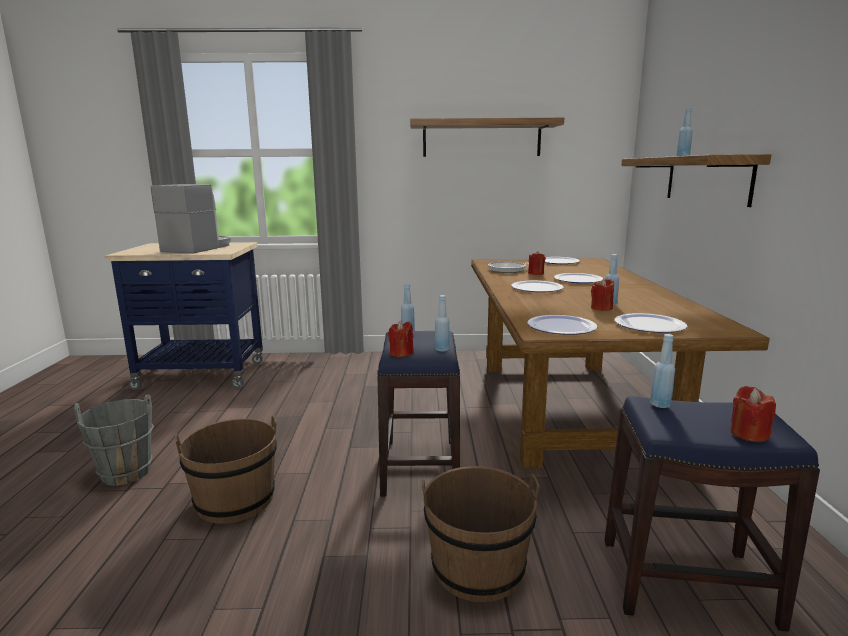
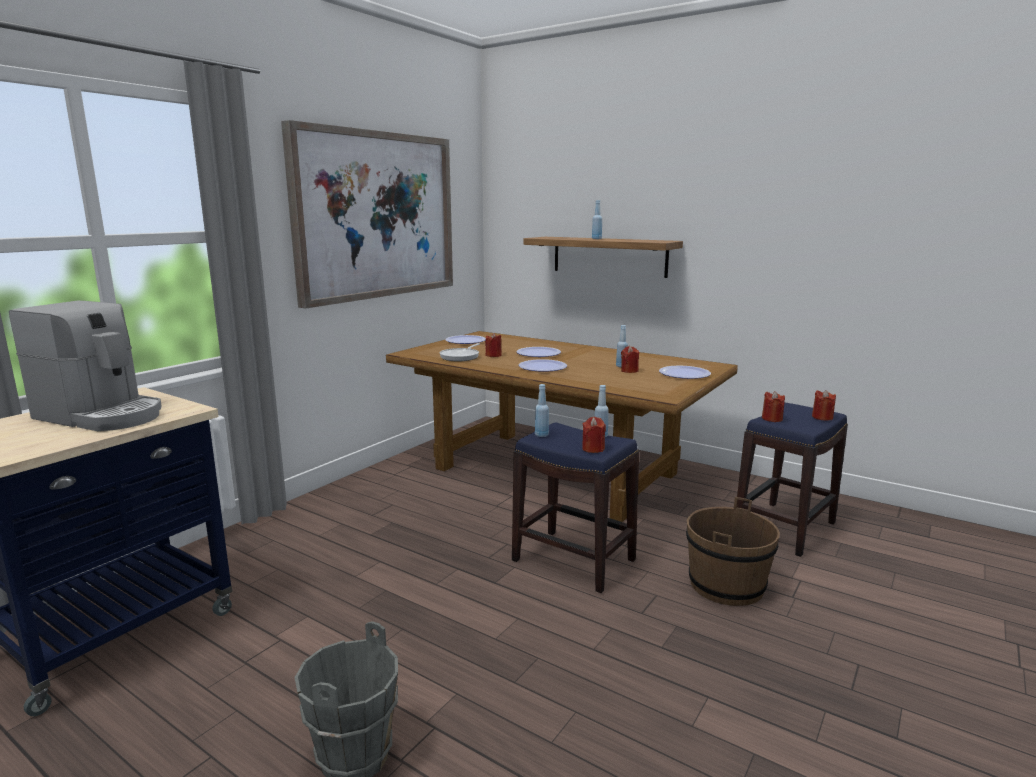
camera: 55 degrees left, 0 degrees up
(198, 248) = (102, 415): coffee machine -> coffee machine turned 150 degrees clockwise
(235, 500) = (522, 676): brown bucket -> none
(481, 139) = (376, 216): shelf -> picture
(561, 327) = (659, 389): plate -> none
(660, 404) = (772, 419): blue bottle -> red candle

